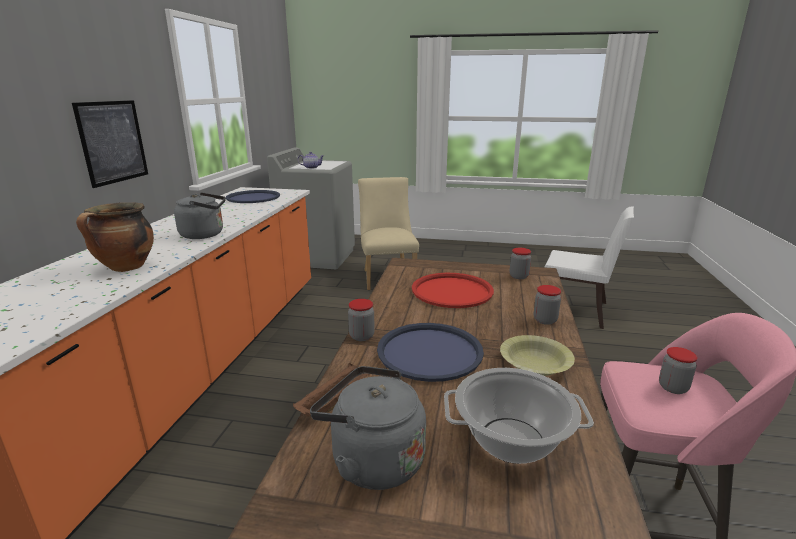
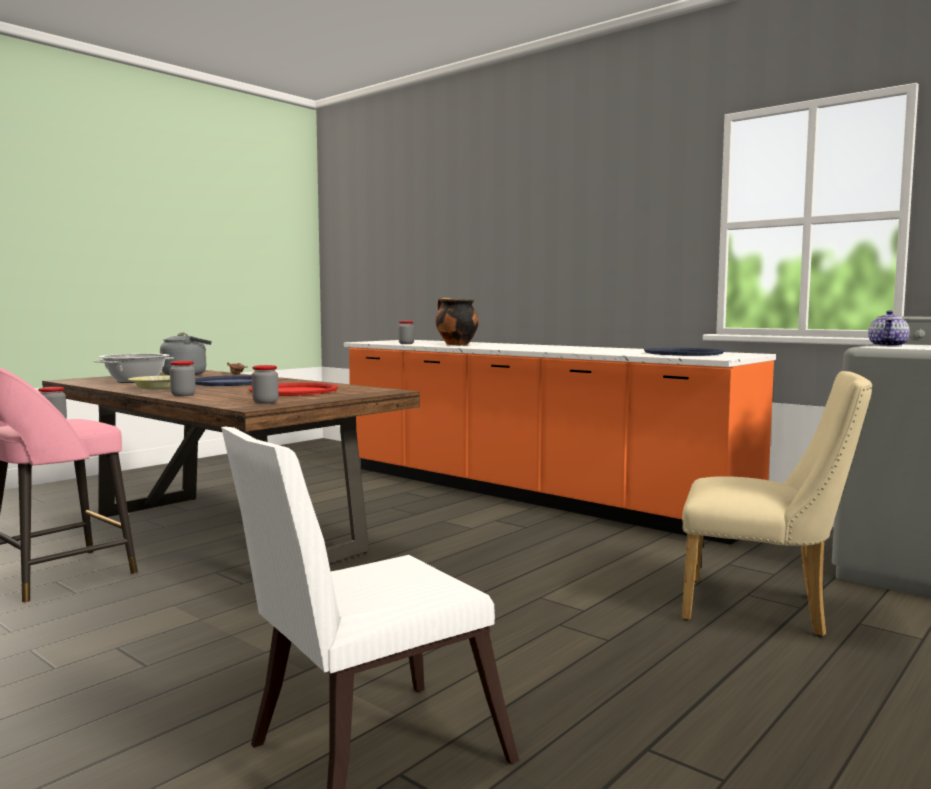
camera: 120 degrees right, 15 degrees down
(113, 142) = (604, 267): picture -> none
(205, 234) = (518, 348): grey kettle -> none
(361, 336) = (284, 379): jar -> jar (406, 343)

